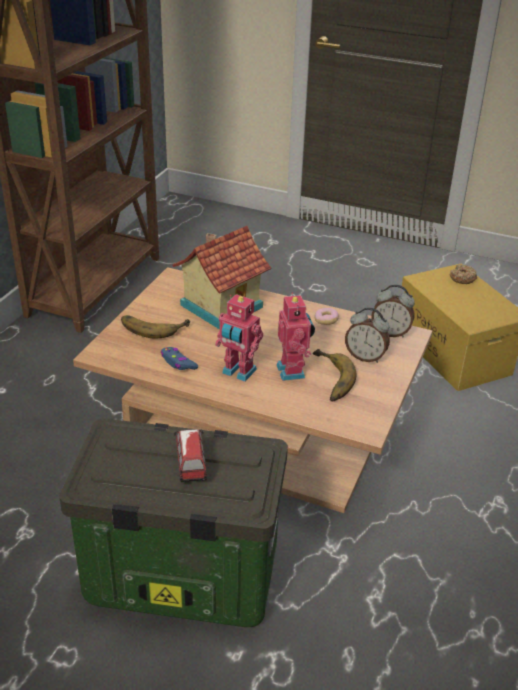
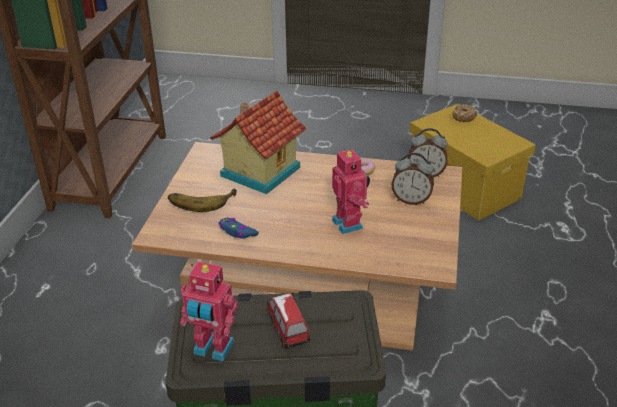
camera: 10 degrees left, 0 degrees up
(238, 372) = (298, 232): toy robot -> toy robot (212, 349)
(328, 379) = (384, 226): banana -> none

